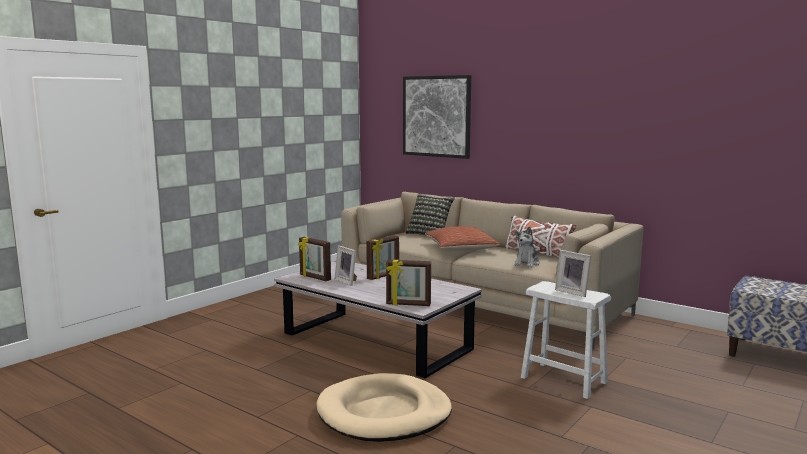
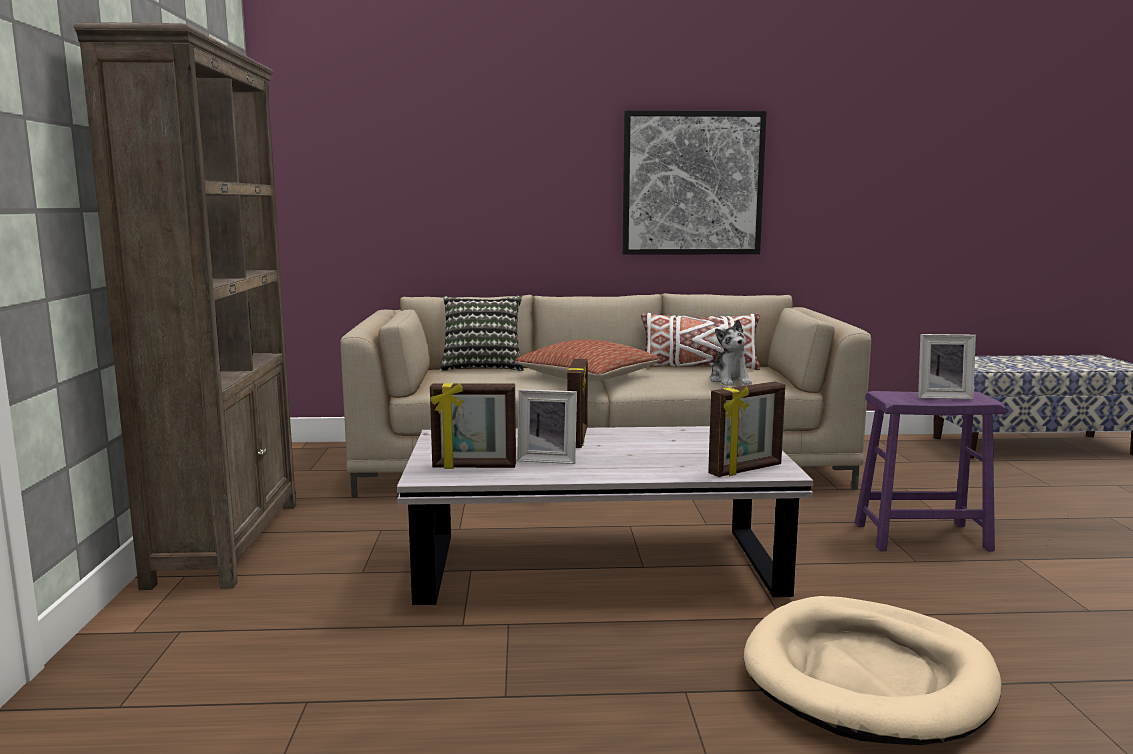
camera: 40 degrees left, 0 degrees up
(274, 295) = (227, 541): none -> brown bookcase
(436, 116) = (441, 158): picture -> picture (692, 183)
(563, 380) = (921, 536): white stool -> purple stool

